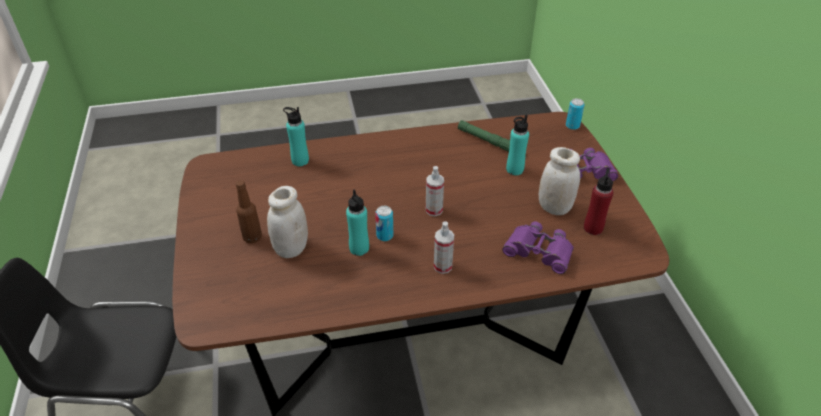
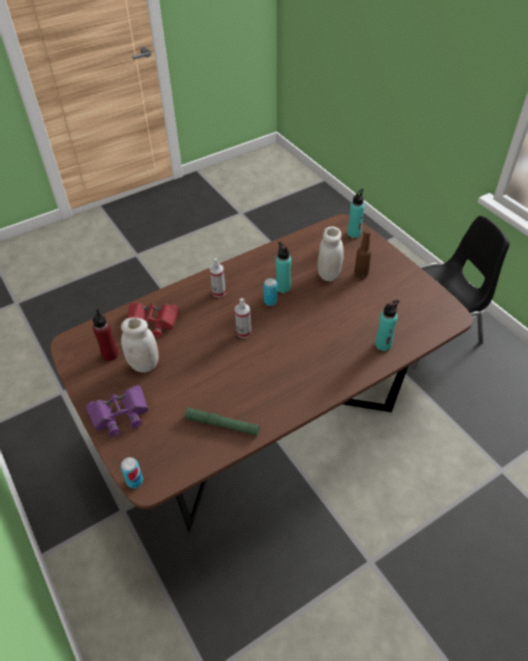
camera: 160 degrees right, 5 degrees up
(514, 169) = (187, 395): turquoise bottle -> turquoise bottle (354, 233)
(539, 251) = (152, 322): purple binoculars -> red binoculars

